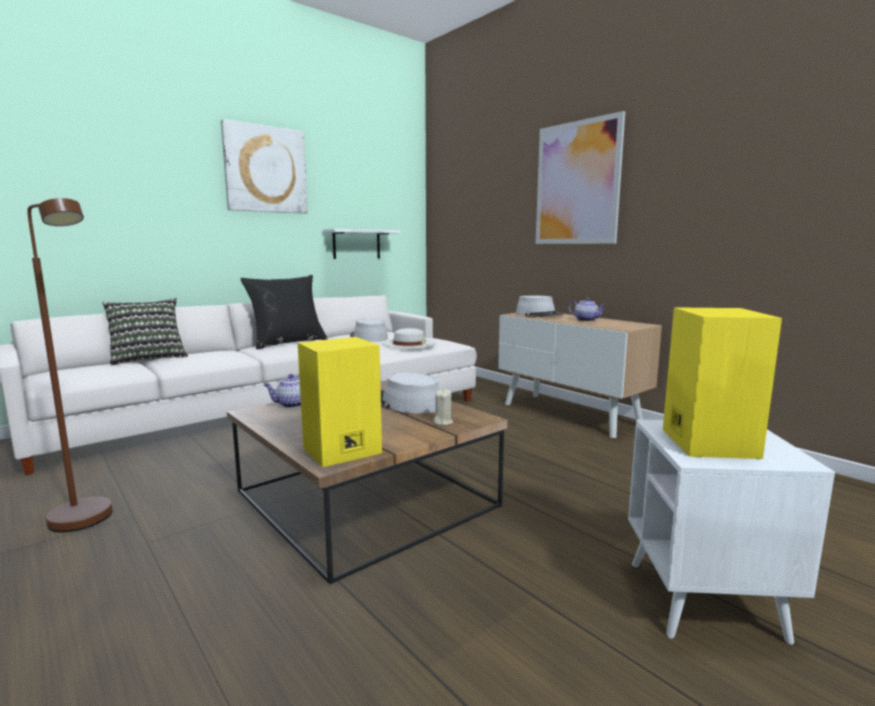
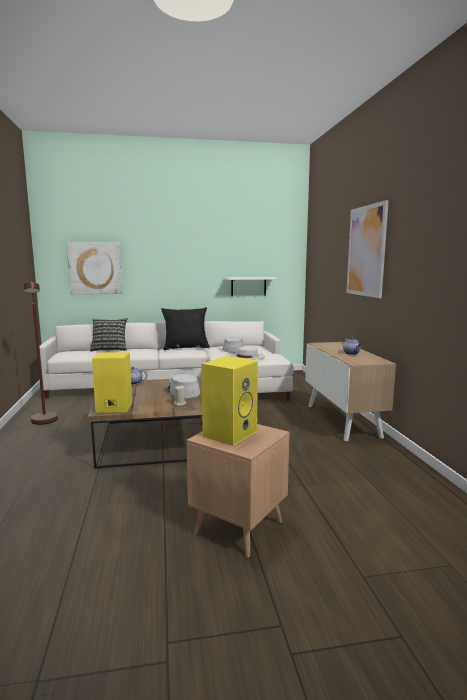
camera: 30 degrees right, 0 degrees up
(265, 169) = (188, 243): picture -> picture (95, 268)
(538, 315) = (331, 346): grey hat -> none
(704, 600) = (238, 527): white side table -> brown side table

